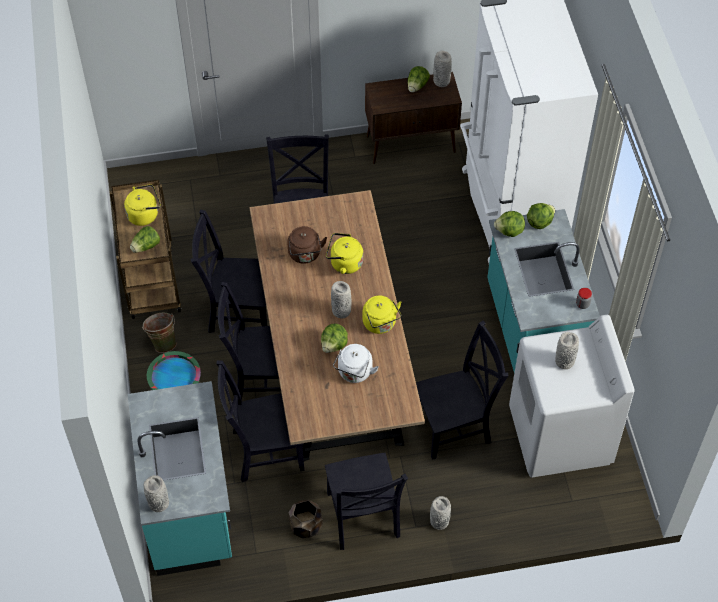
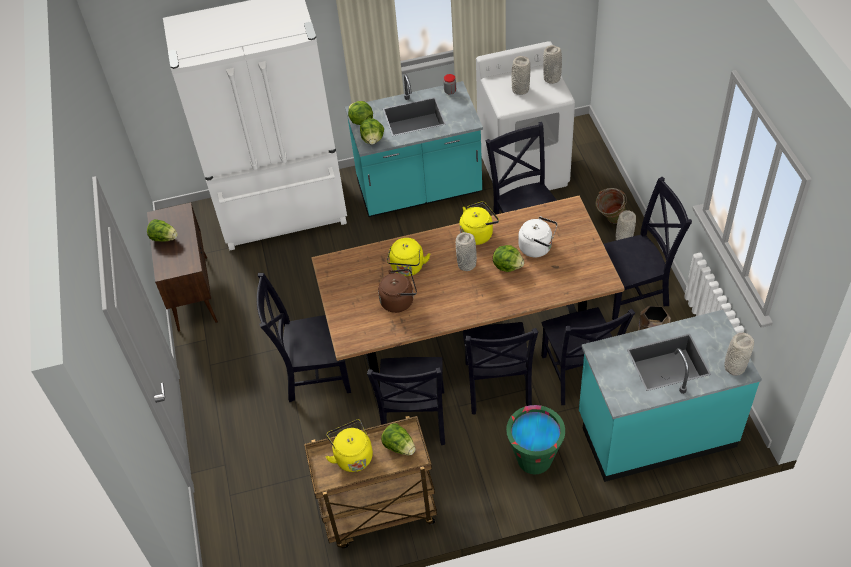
camera: 90 degrees left, 5 degrees down
(163, 342) = (461, 487): green bucket -> green bucket (609, 220)
(441, 82) = (160, 219): grey vase -> grey vase (552, 78)

